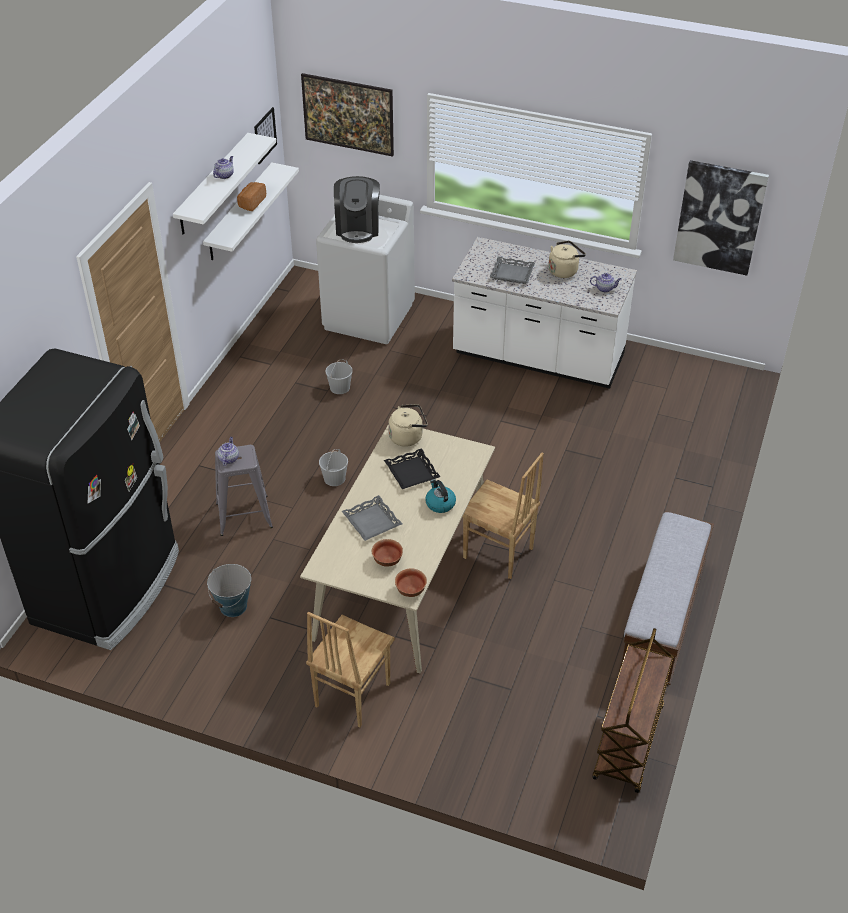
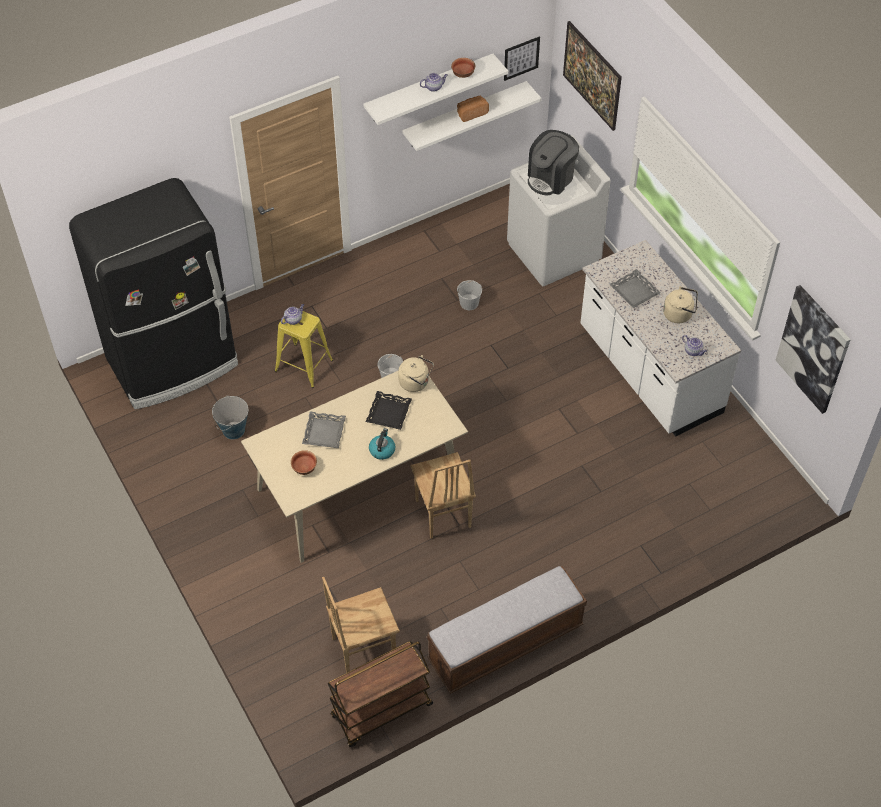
camera: 40 degrees right, 10 degrees up
(244, 515) = (304, 365): grey stool -> yellow stool
(351, 695) = (244, 545): brown chair -> brown chair (363, 647)
(411, 590) = (297, 500): bowl -> bowl (463, 74)

